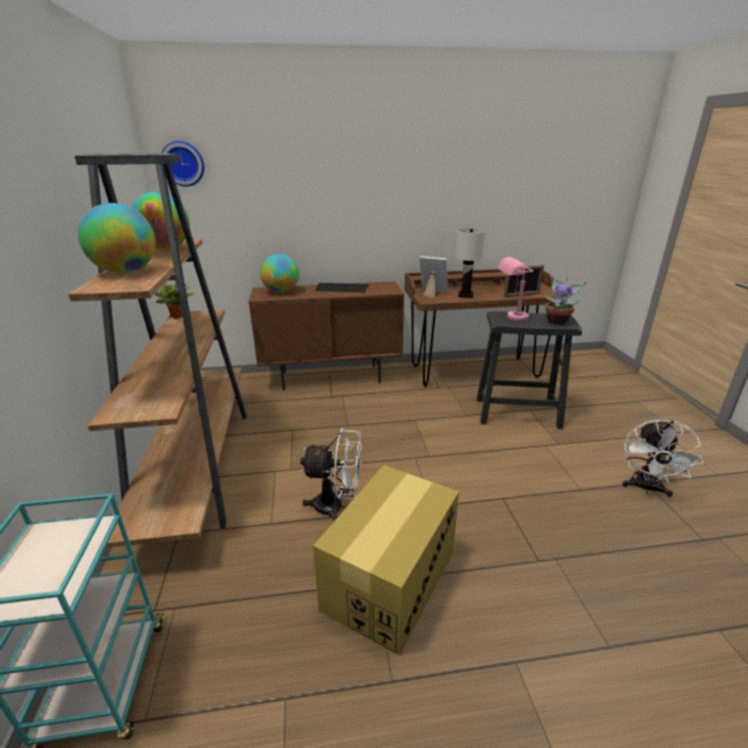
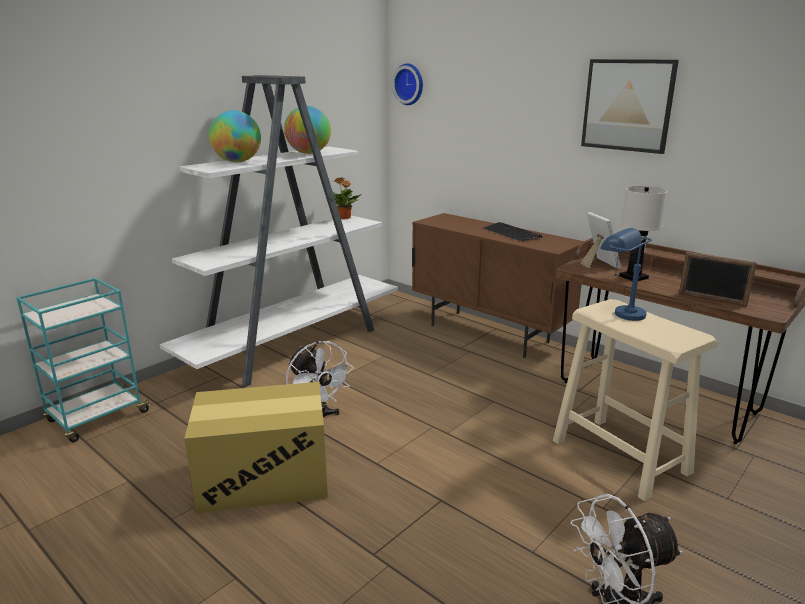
camera: 50 degrees right, 5 degrees down
(197, 463) = (294, 344): brown bookcase -> white bookcase
(281, 292) = (455, 221): globe -> none
(414, 171) = (627, 105): none -> picture
(510, 317) = (619, 312): pink table lamp -> blue table lamp
(516, 412) = (619, 456): black stool -> beige stool
(557, 321) = (668, 336): potted plant -> none

